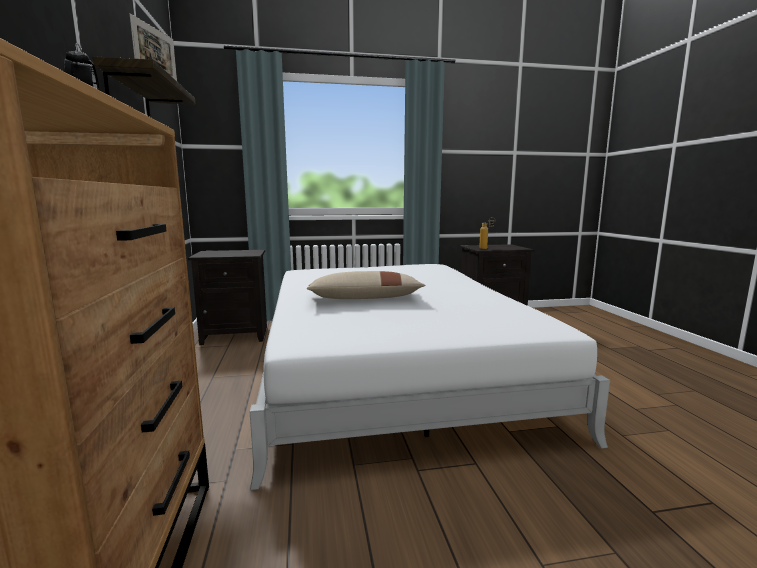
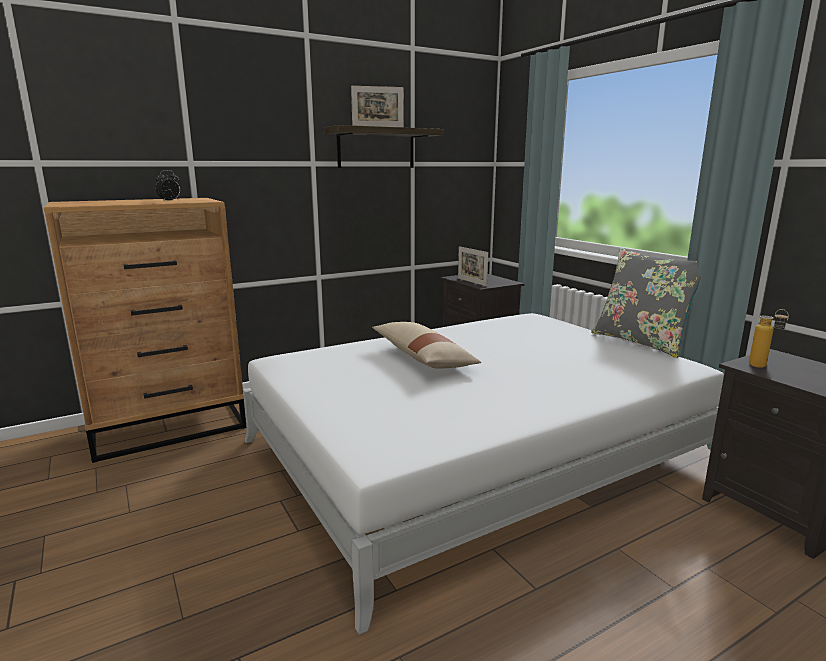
camera: 70 degrees right, 5 degrees up
(231, 255) = (472, 282): none -> picture frame
(388, 264) = (641, 342): none -> grey pillow

